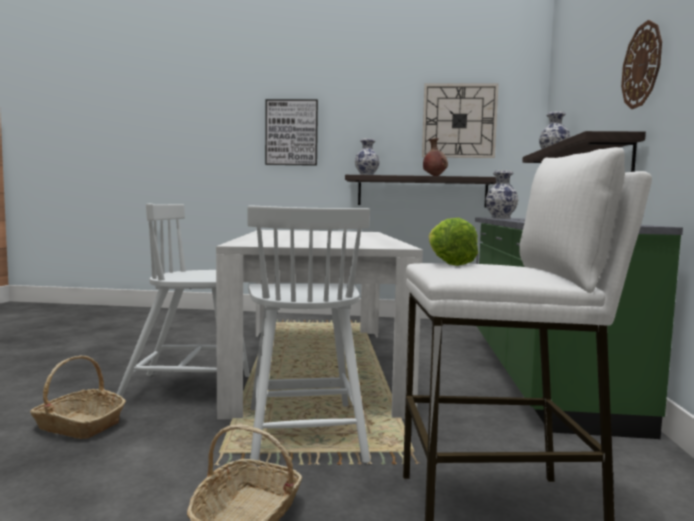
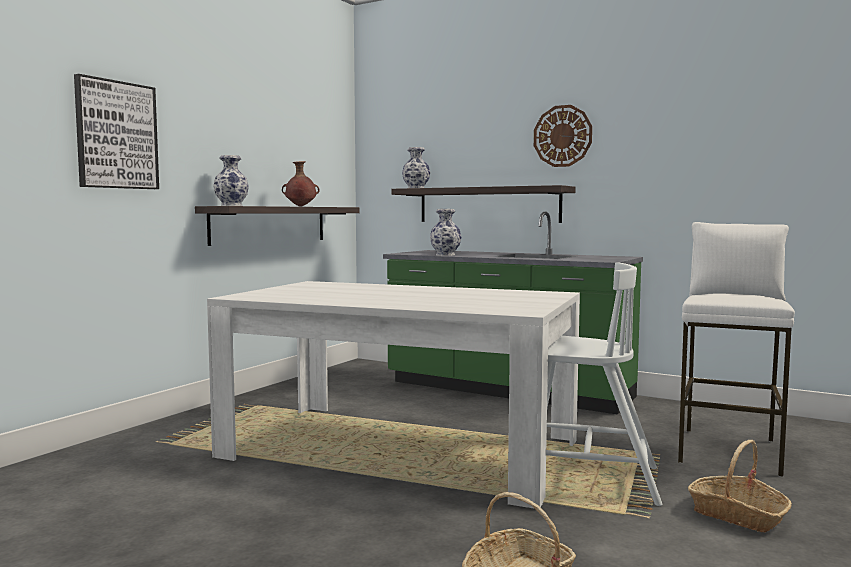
camera: 65 degrees left, 0 degrees up
(190, 389) = (432, 515): white chair -> none
(447, 262) = (718, 297): lettuce -> none
(459, 121) = (296, 139): wall clock -> none

